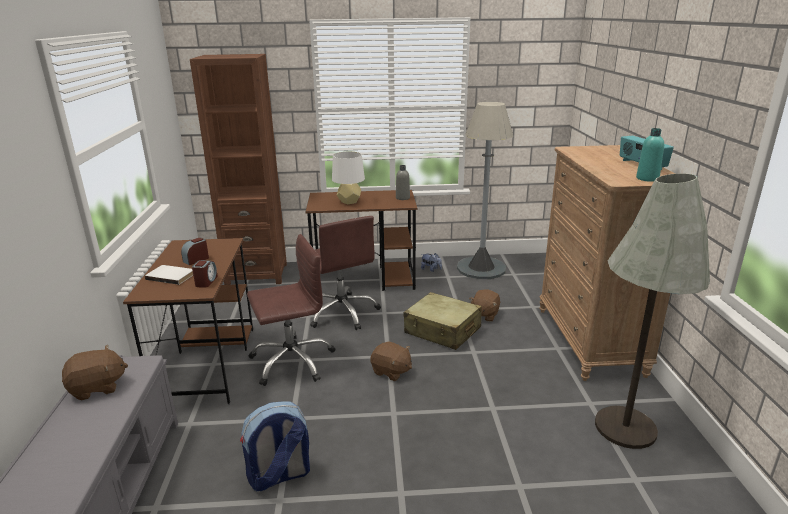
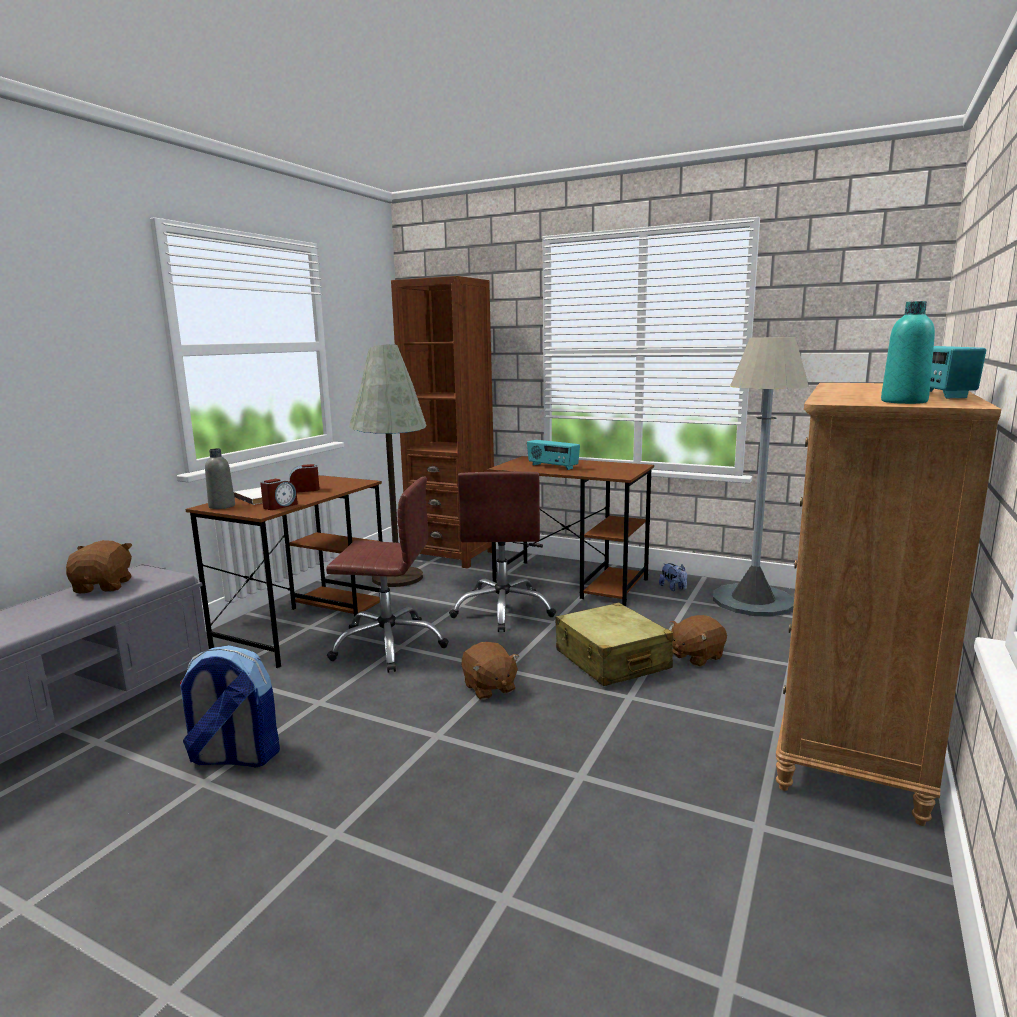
camera: 30 degrees right, 10 degrees down
(97, 387) = (104, 586): brown plush toy -> brown plush toy turned 105 degrees counterclockwise
(349, 202) = (552, 466): white table lamp -> radio
(402, 198) = (627, 470): grey bottle -> grey bottle (222, 506)
(625, 427) = (792, 889): grey floor lamp -> grey floor lamp (397, 577)

